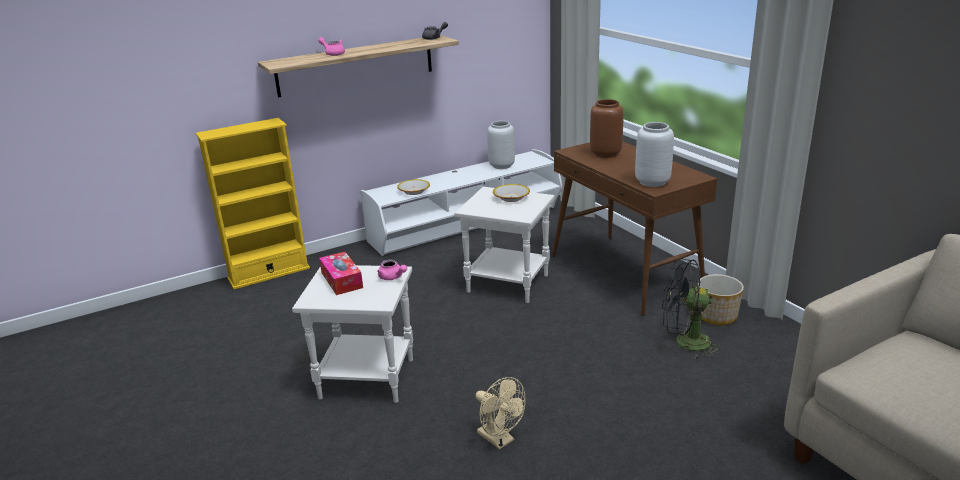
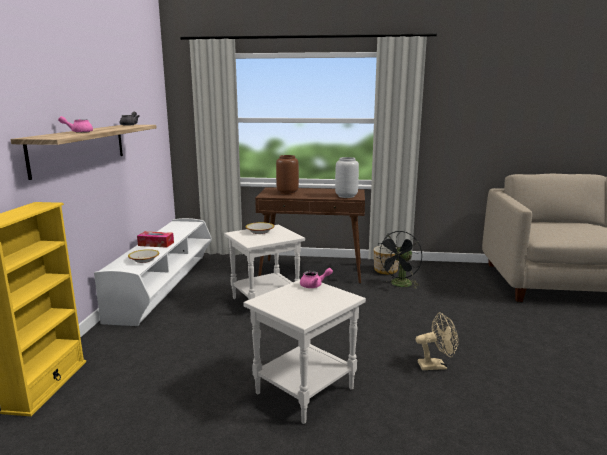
camera: 55 degrees left, 10 degrees down
(342, 280) = (288, 301): tissue box -> tissue box (156, 244)
(501, 165) = (172, 231): grey vase -> none

